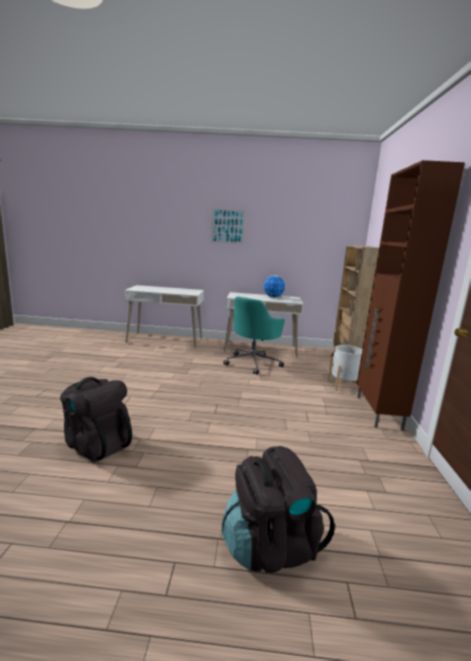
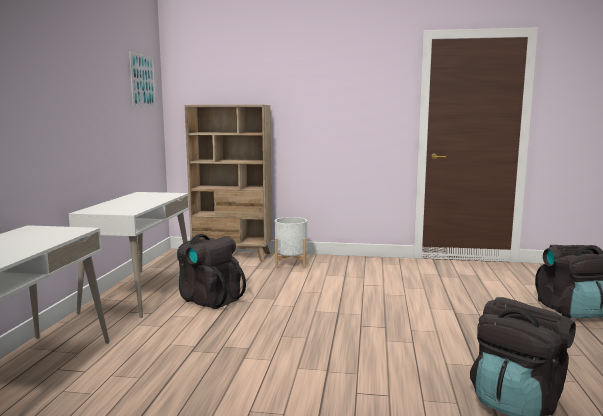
camera: 85 degrees left, 5 degrees down
(227, 226) = (40, 77): picture -> picture (143, 81)
(253, 363) = (209, 299): turquoise office chair -> black backpack
(273, 297) = (137, 199): globe -> none
(378, 413) = (353, 260): brown cabinet -> none

